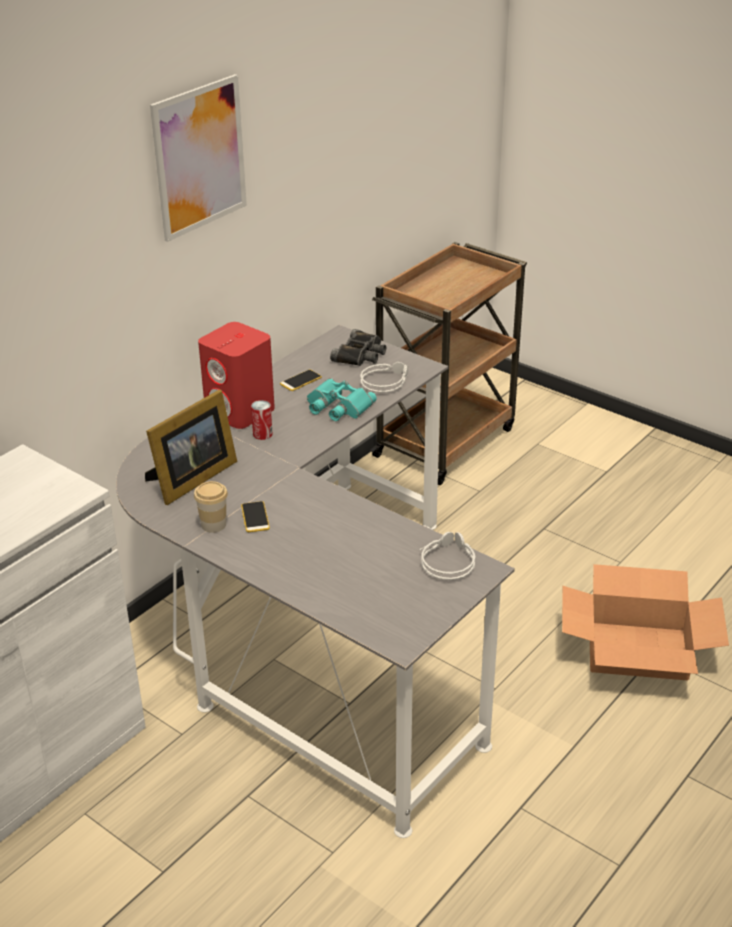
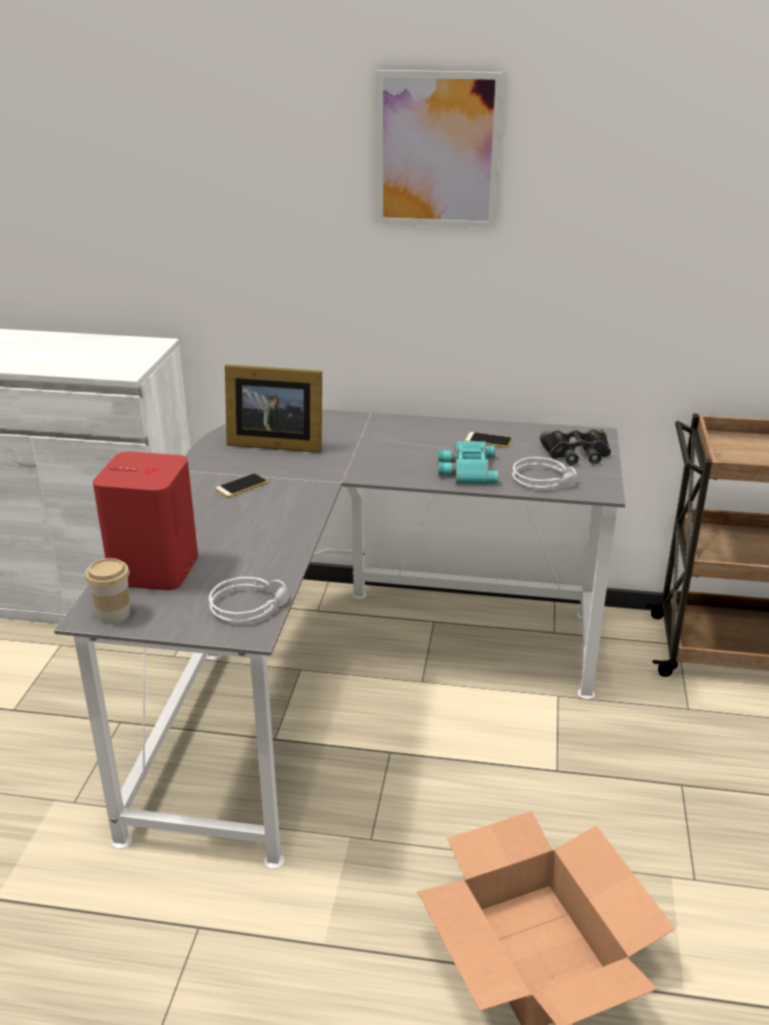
camera: 60 degrees right, 5 degrees down
(213, 524) = (215, 472): cup -> cup (113, 614)
(240, 411) = (402, 431): red speaker -> red speaker (154, 570)
(262, 434) = (377, 450): can -> none

